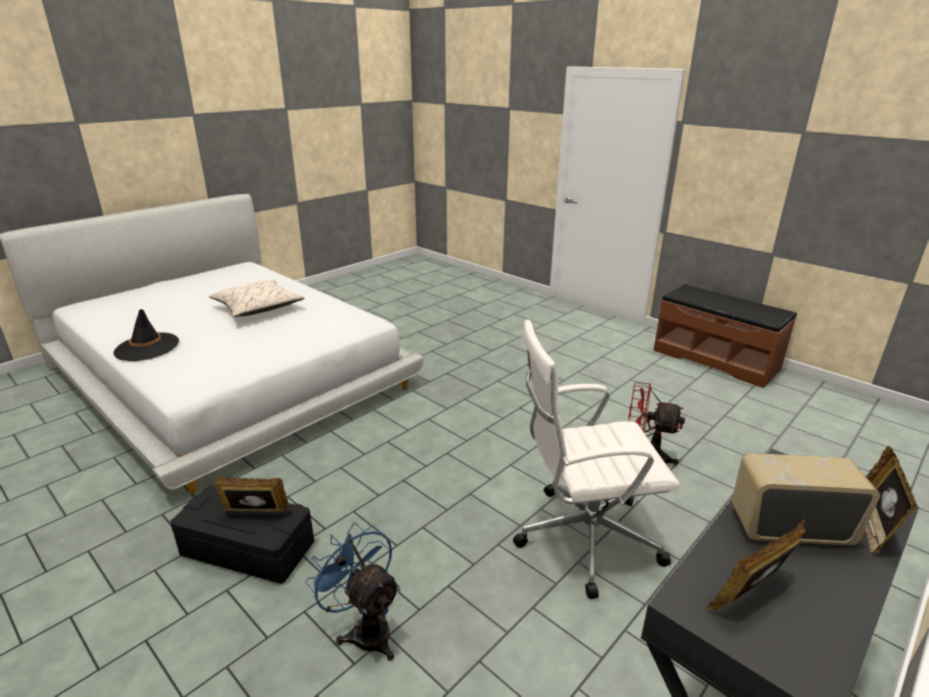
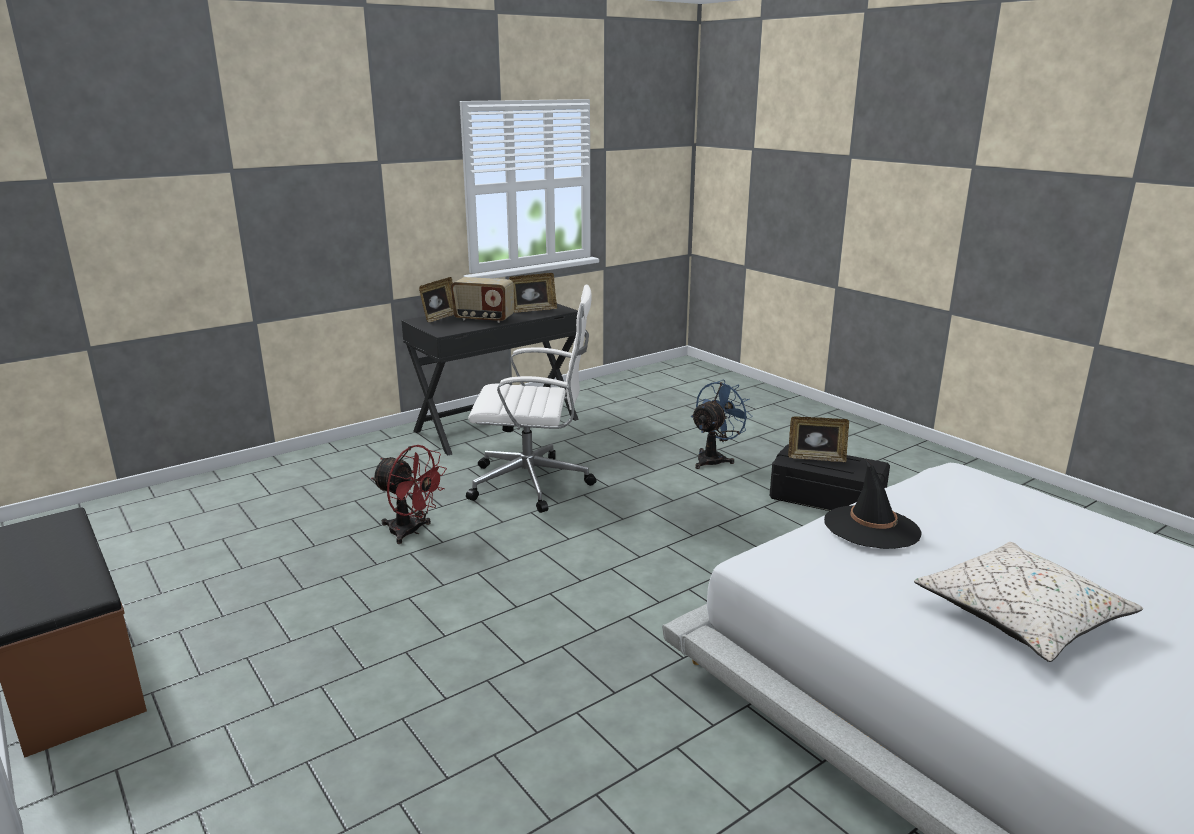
camera: 170 degrees left, 5 degrees down
(147, 347) = (1107, 533): black hat -> black hat (871, 528)
(365, 629) = (714, 458): blue fan -> blue fan turned 105 degrees counterclockwise

